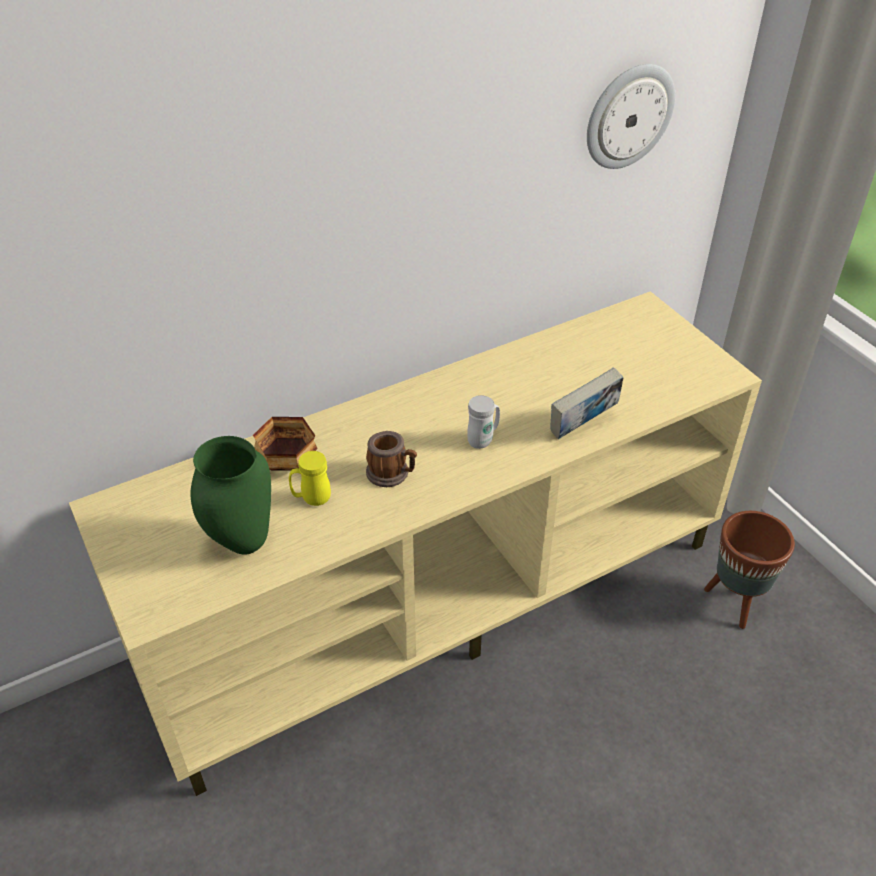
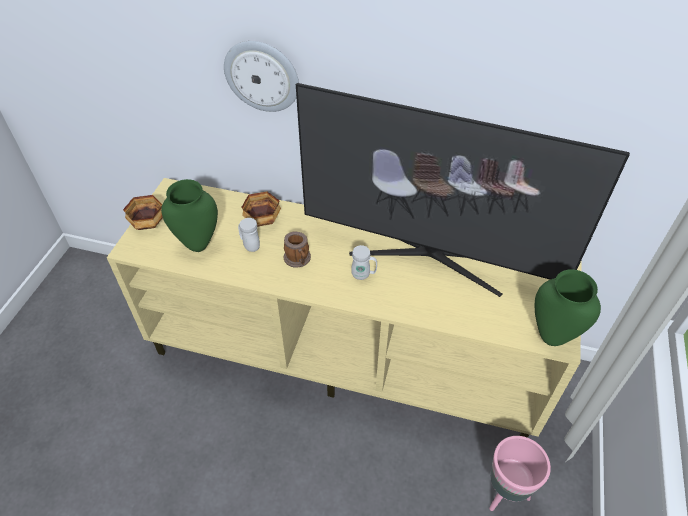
camera: 45 degrees right, 5 degrees up
(133, 570) = (148, 224): none -> bowl
(311, 499) = (249, 245): yellow mug -> white mug
(521, 378) = (428, 256): none -> television
(582, 427) = (425, 307): book -> none
(628, 116) = (585, 119): wall clock -> wall clock (262, 76)
(715, 373) = (552, 335): none -> green vase
(736, 602) = (505, 493): brown planter -> pink planter

